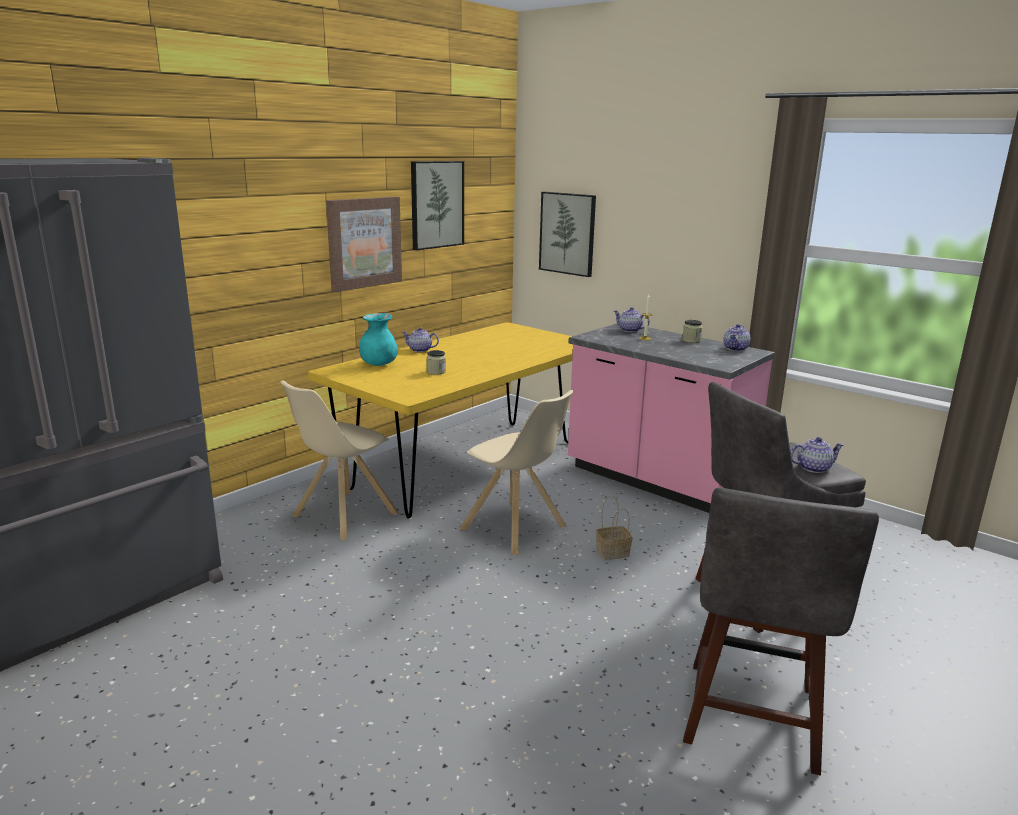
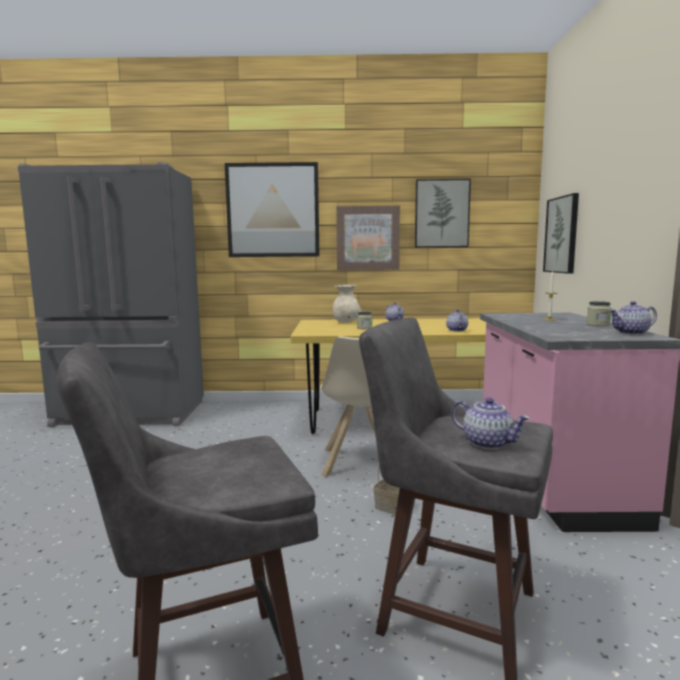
camera: 50 degrees right, 10 degrees down
(243, 210) = (273, 210): none -> picture
(342, 515) = (285, 421): beige chair -> none
(379, 364) = (346, 322): turquoise vase -> beige vase
(629, 330) = (556, 315): teapot -> teapot (456, 330)

